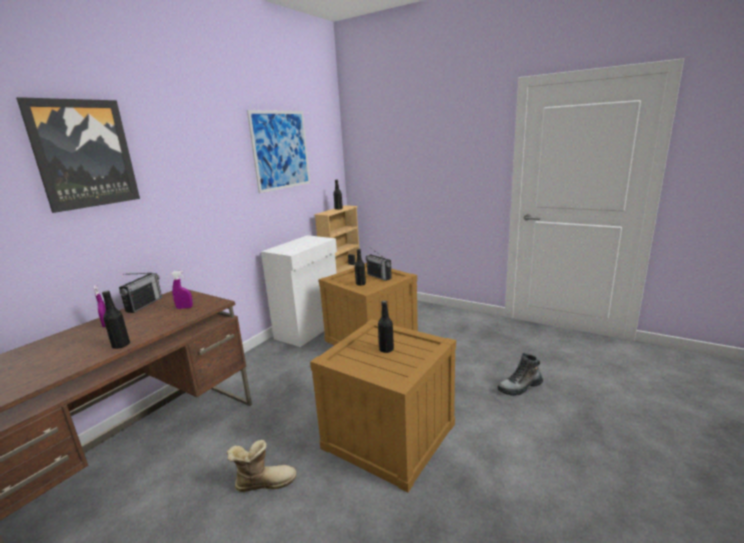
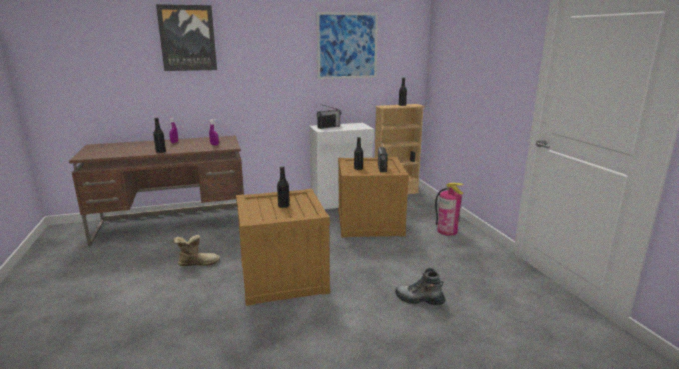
camera: 40 degrees right, 0 degrees up
(144, 305) = (204, 138): radio -> radio (328, 127)
(264, 482) = (197, 263): boot -> boot turned 45 degrees counterclockwise
(438, 319) = (447, 231): none -> fire extinguisher

